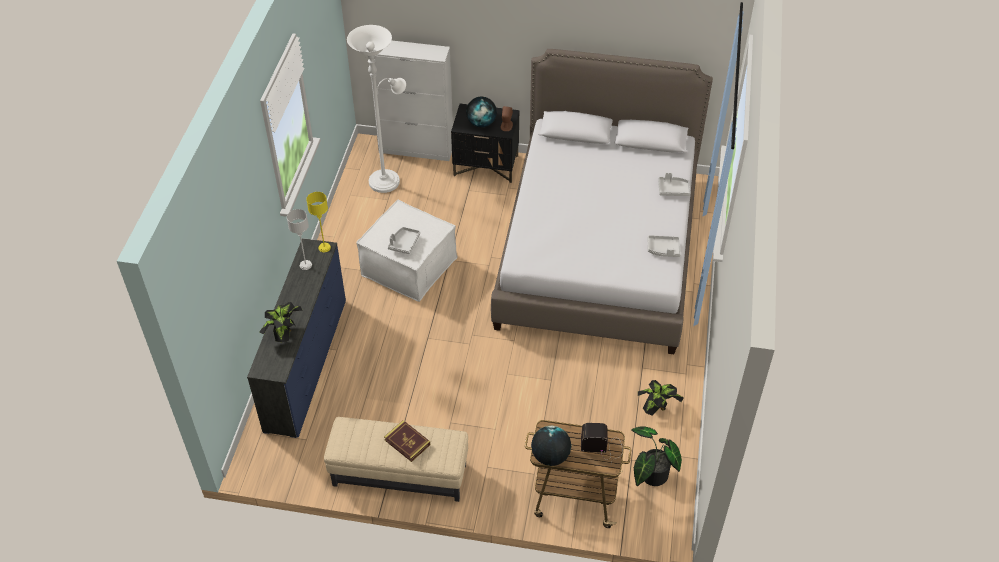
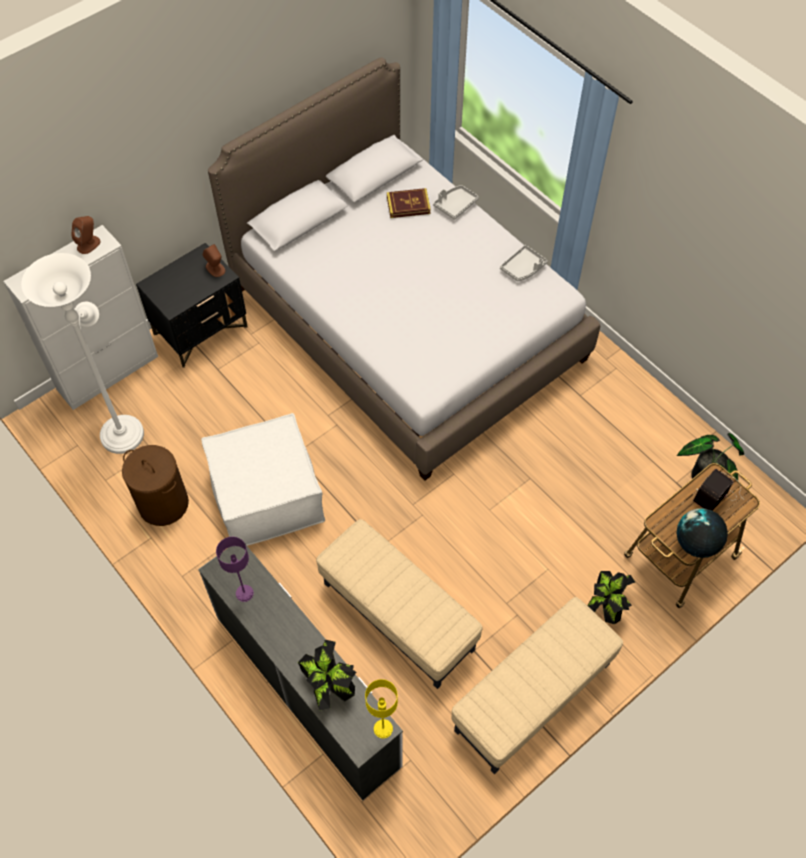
camera: 50 degrees left, 10 degrees up
(305, 265) = (244, 593): grey table lamp -> purple table lamp
(307, 364) = (307, 689): blue dresser -> white dresser
(324, 247) = (236, 556): yellow table lamp -> yellow table lamp (383, 728)
(359, 227) = (163, 503): none -> brown laundry basket
(391, 376) = (398, 616): none -> beige ottoman
(404, 243) = (274, 476): grey tray -> none
(407, 442) = (549, 661): book -> book (408, 205)
(431, 50) = (89, 244): none -> brown speaker
(481, 123) = (188, 286): globe -> none
(657, 408) = (636, 419): potted plant -> potted plant (606, 605)

